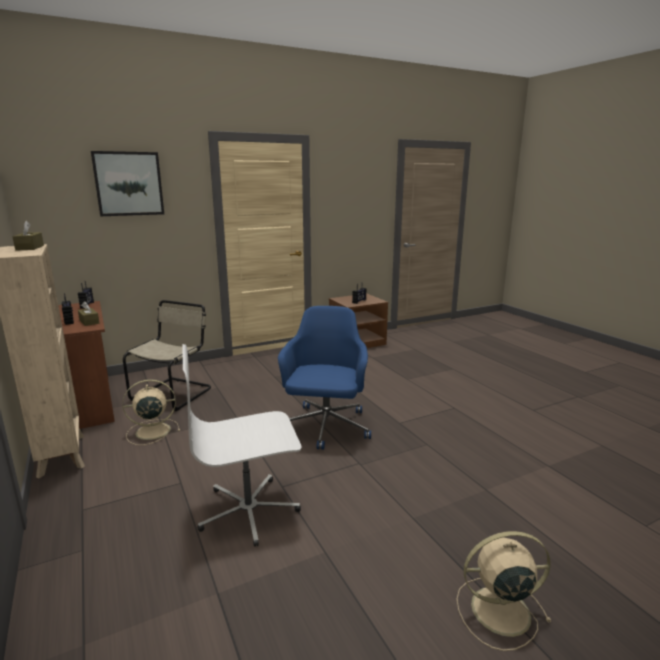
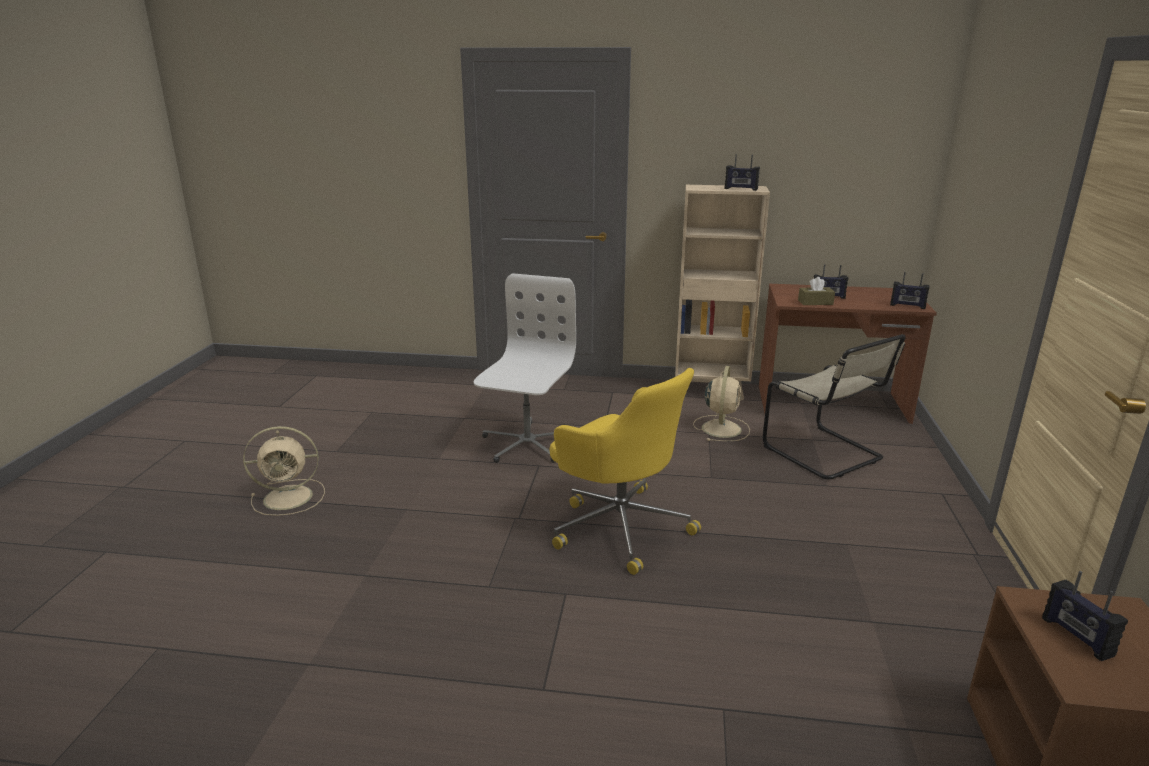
camera: 125 degrees right, 5 degrees up
(30, 248) = (741, 189): brown tissue box -> radio
(128, 184) = (1008, 143): picture -> none
(325, 428) = (620, 526): blue office chair -> yellow office chair
(497, 611) = (290, 497): beige fan -> beige fan turned 45 degrees clockwise

